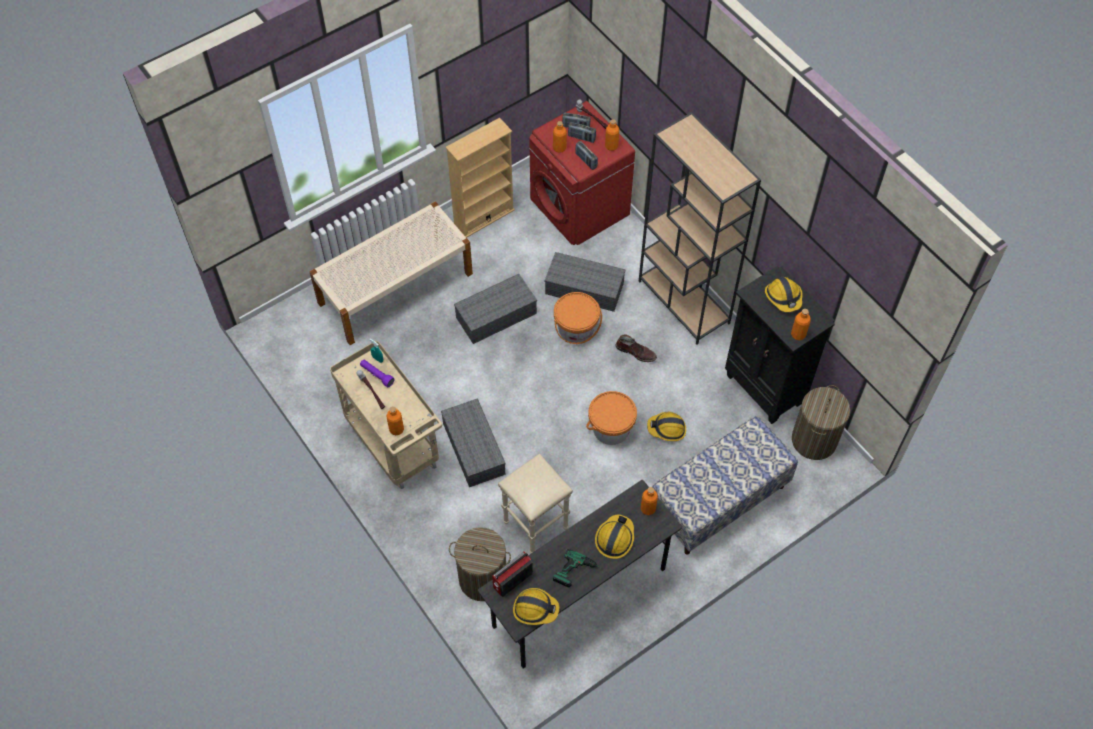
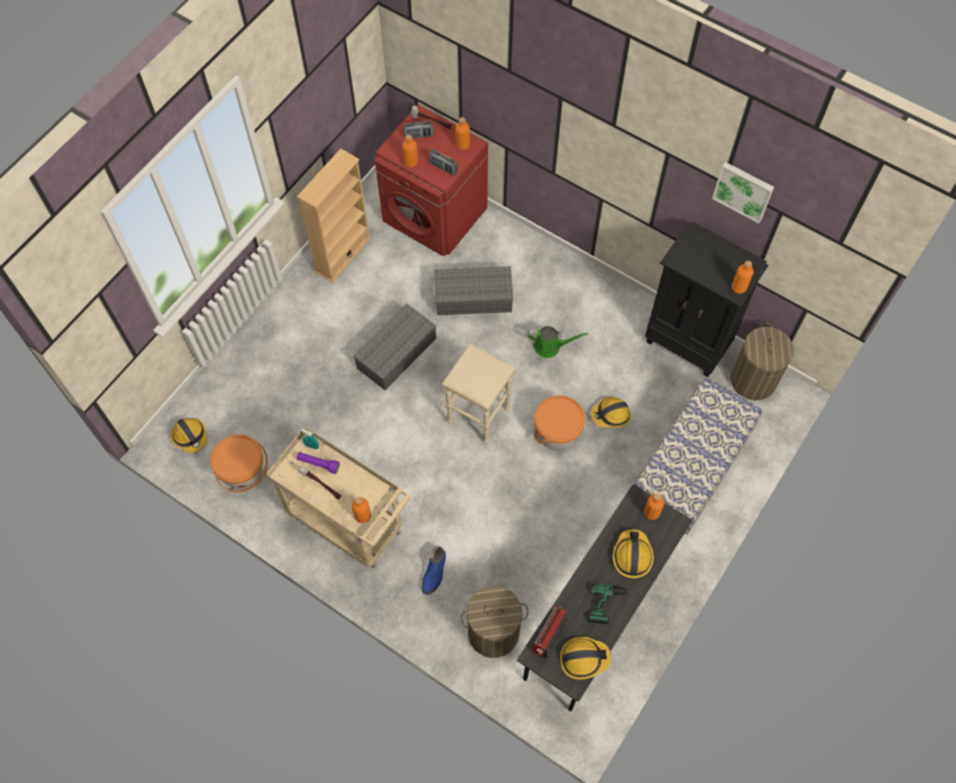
camera: 20 degrees left, 5 degrees up
(395, 288) = (281, 356): beige bench -> none
(452, 511) = (434, 572): none -> blue boot
(472, 448) = (428, 499): grey storage box -> none
(536, 523) = (523, 556): beige stool -> beige stool (478, 413)
(576, 329) = (482, 342): orange bucket -> orange bucket (243, 472)
(581, 137) = (429, 145): radio -> none
(636, 352) = (550, 346): brown boot -> green watering can
(684, 302) = (576, 280): bookcase -> none
(783, 297) = (708, 253): hard hat -> hard hat (190, 436)
(821, 245) = (743, 190): none -> picture

